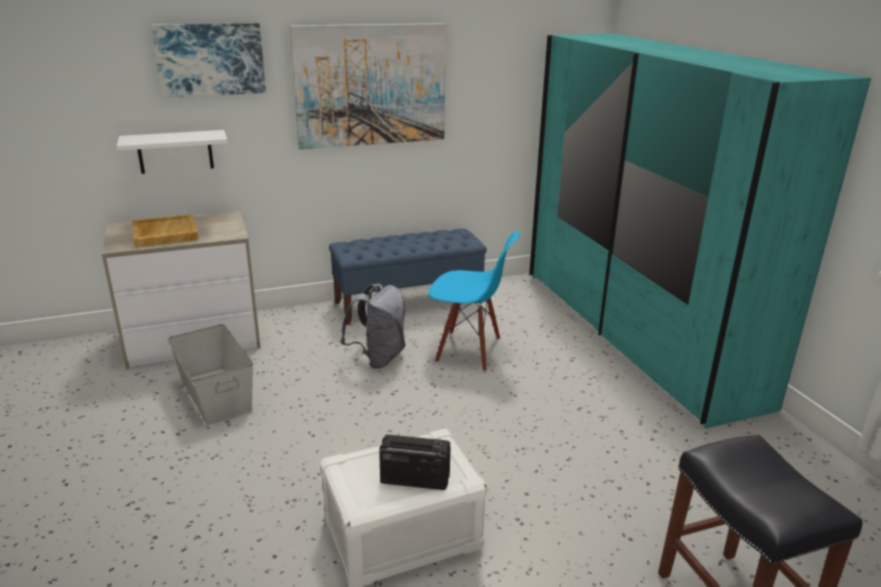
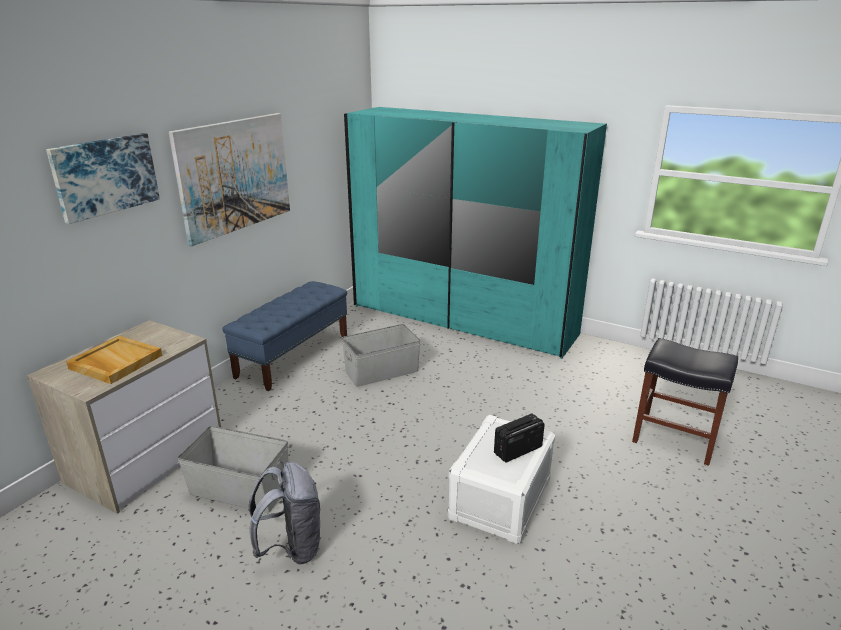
camera: 40 degrees left, 0 degrees up
(175, 151) = (83, 278): white shelf -> none
(378, 358) = (328, 403): grey backpack -> grey backpack (292, 548)
(468, 350) = (382, 371): blue chair -> grey storage box

